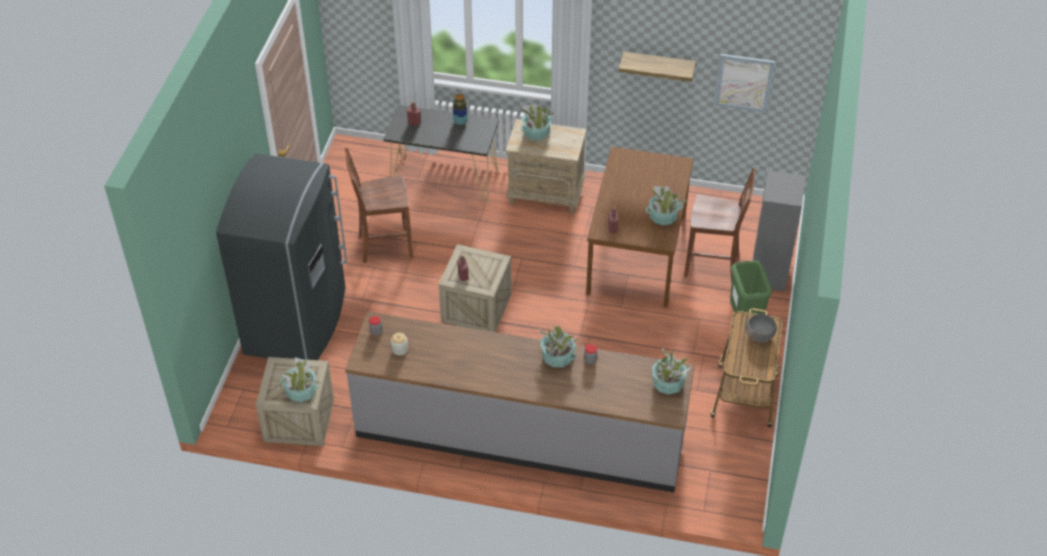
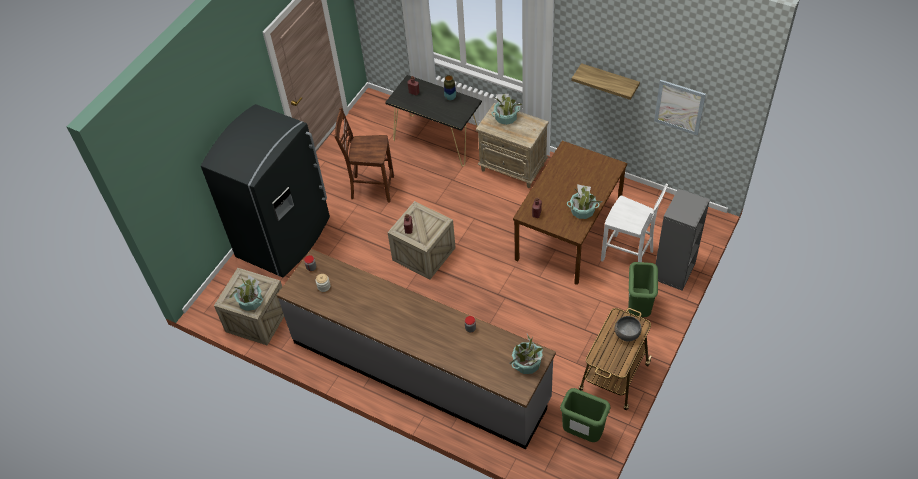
camera: 20 degrees right, 5 degrees up
(557, 357) = (445, 320): potted plant -> none
(713, 266) = (628, 256): brown chair -> white chair
(730, 462) = (582, 433): none -> green trash can

